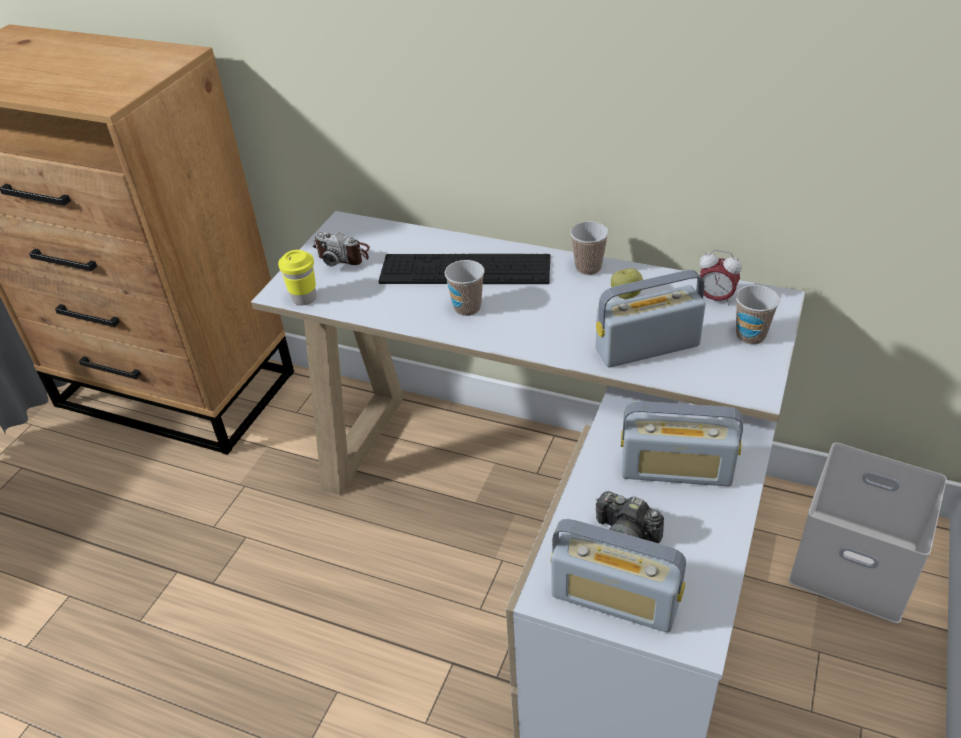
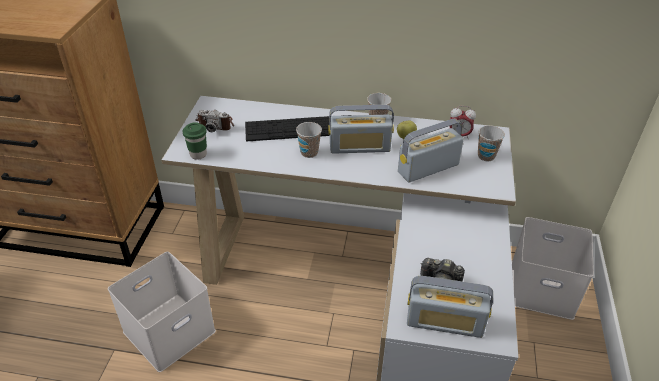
camera: 15 degrees left, 0 degrees up
(259, 552) = (169, 329): none -> white storage box
(304, 298) = (198, 154): yellow cup -> green cup
(676, 470) = (458, 241): radio -> radio (359, 147)

